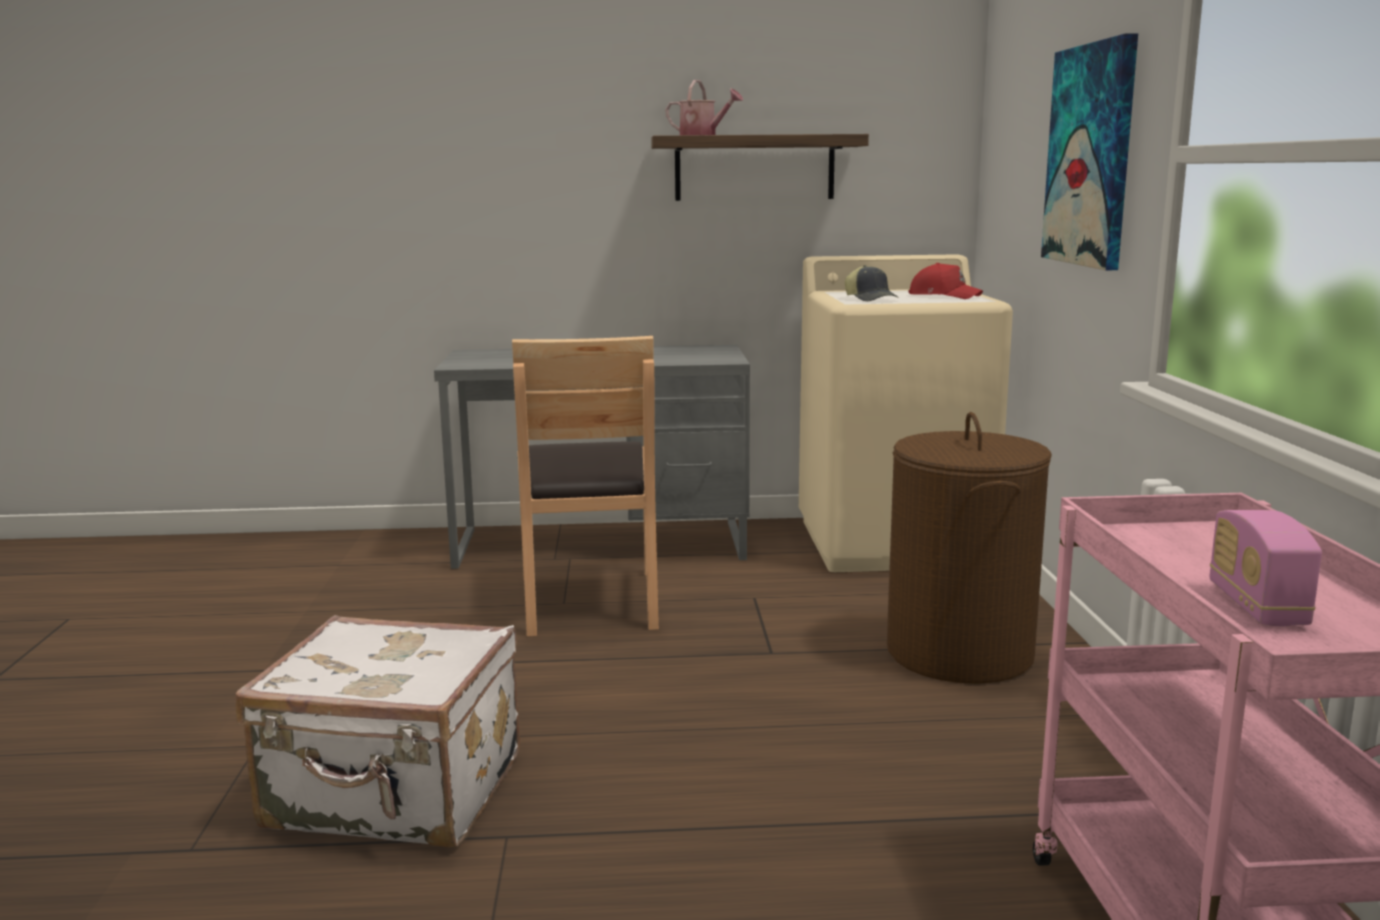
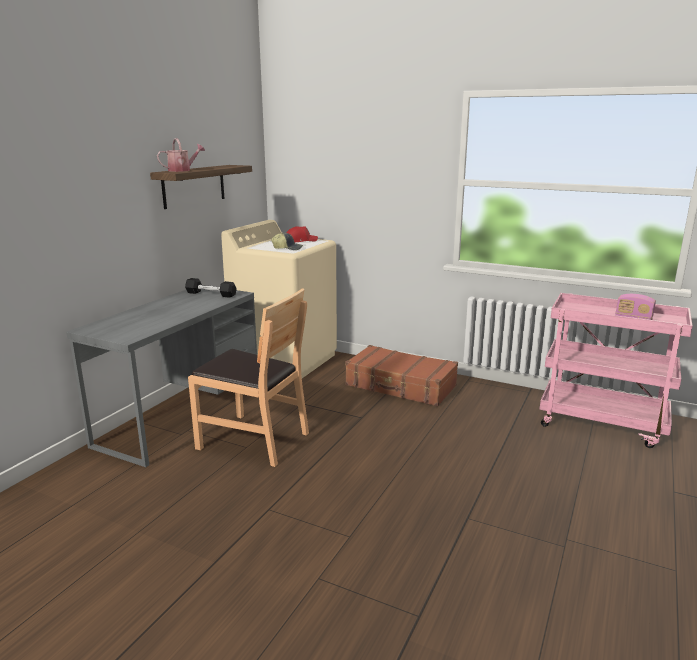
camera: 60 degrees left, 5 degrees up
(395, 794) = (410, 540): white suitcase -> none
(698, 354) = (211, 294): none -> black dumbbell
(960, 653) = (400, 386): brown laundry basket -> brown suitcase
(1091, 156) = (390, 178): picture -> none

